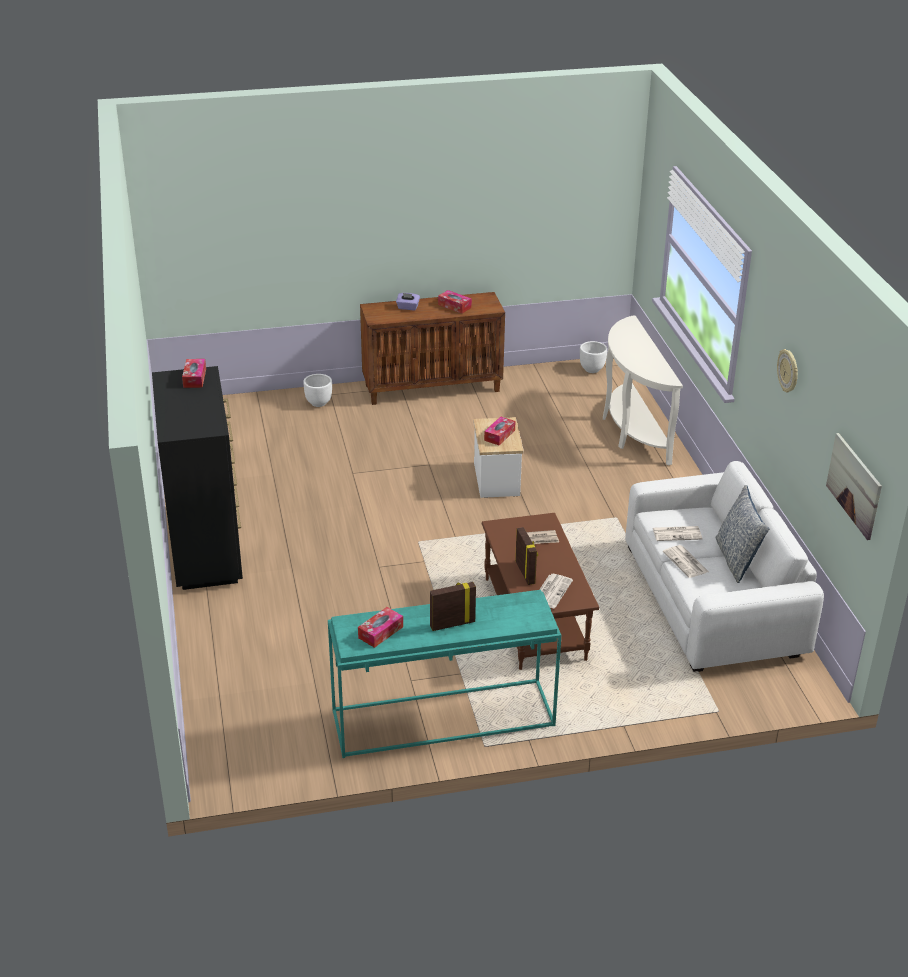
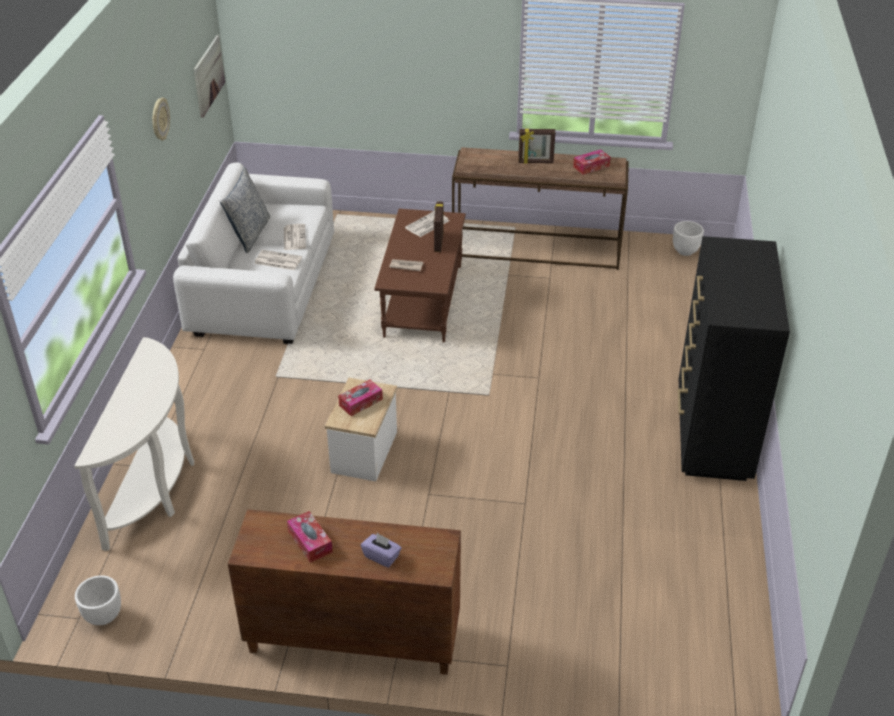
camera: 160 degrees left, 5 degrees up
(194, 378) = (736, 311): tissue box -> none
(318, 403) = (530, 650): white planter -> white planter (685, 251)
(442, 720) = (537, 248): turquoise console table -> brown console table

